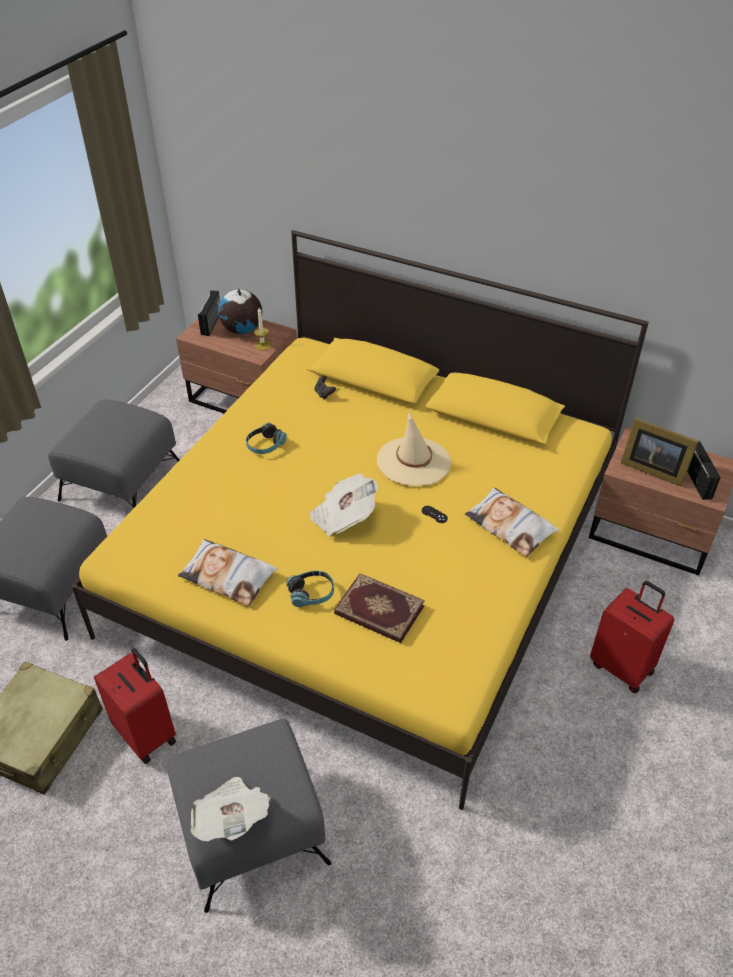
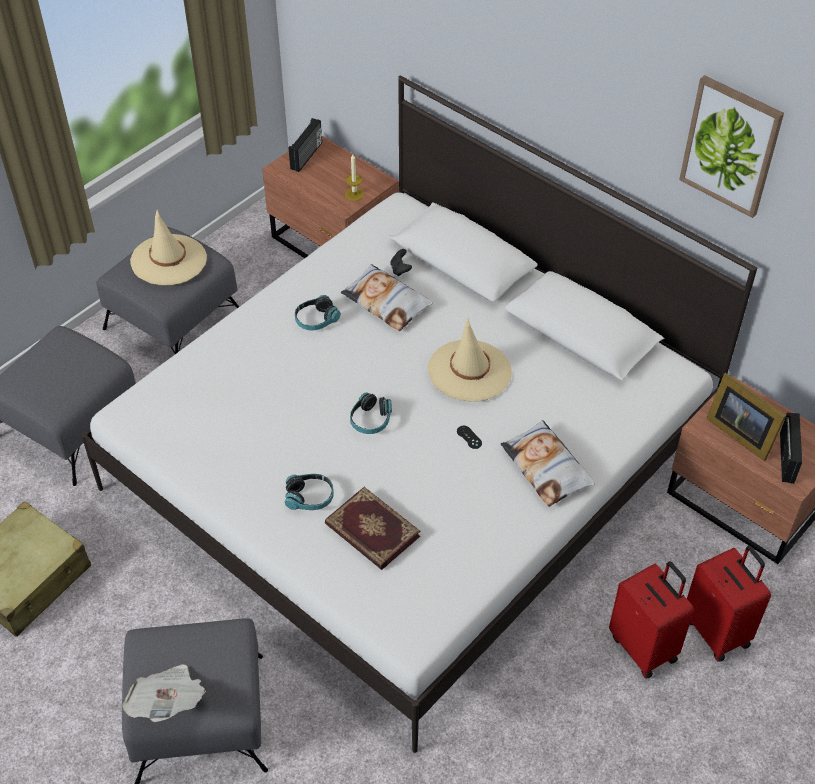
camera: 15 degrees right, 5 degrees up
(112, 424) = (169, 260): none -> beige hat
(147, 734) = (127, 601): red suitcase -> red suitcase (718, 631)
(228, 576) = (232, 460): pillow -> pillow (386, 302)
(242, 330) = (337, 171): globe -> none
(343, 517) = (371, 420): newspaper -> headphones
(367, 559) = (408, 464): yellow bed -> white bed
(617, 215) = (731, 146): none -> picture

